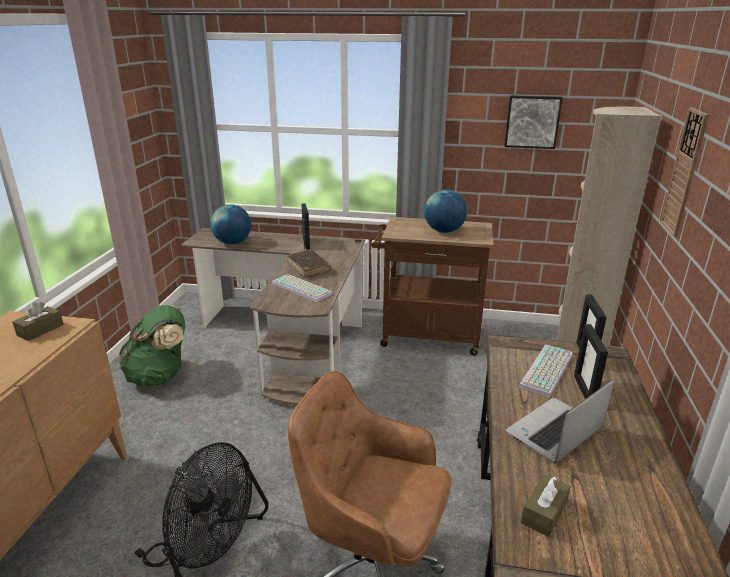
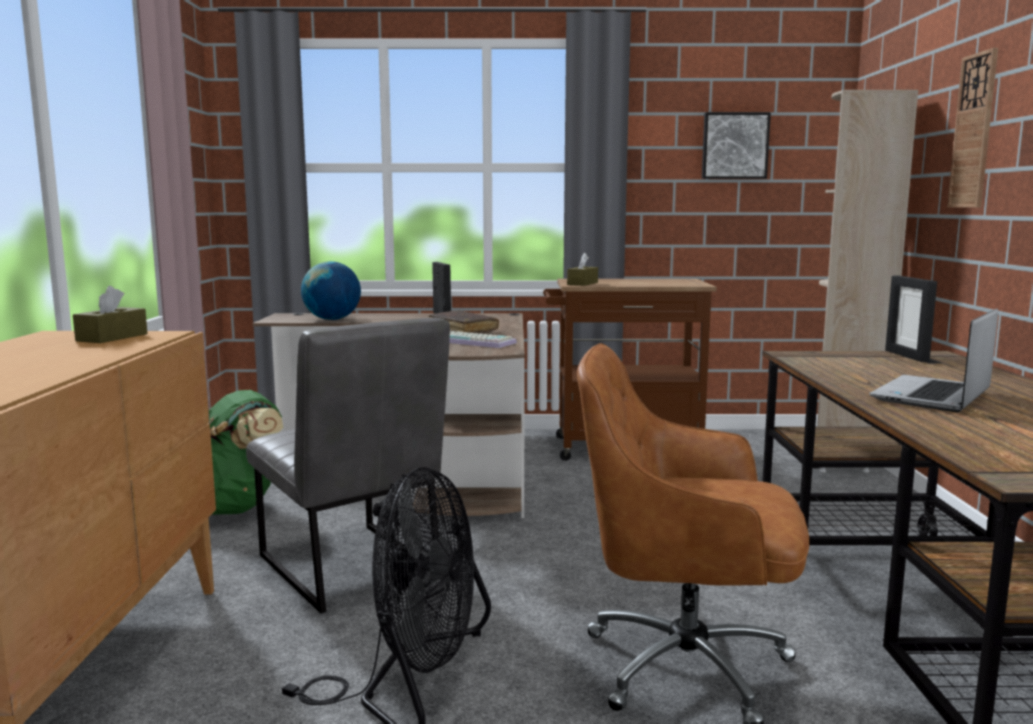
camera: 10 degrees left, 15 degrees down
(209, 443) = (350, 567): none -> grey chair
(444, 231) = (641, 282): globe -> none
(544, 513) = (988, 439): brown tissue box -> brown tissue box (582, 283)
(548, 371) = (872, 366): keyboard -> none
(585, 390) = (935, 374): picture frame -> none

